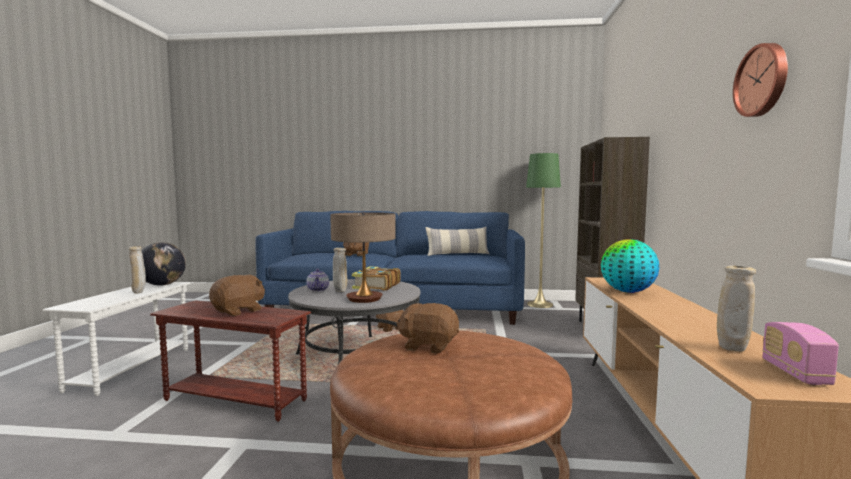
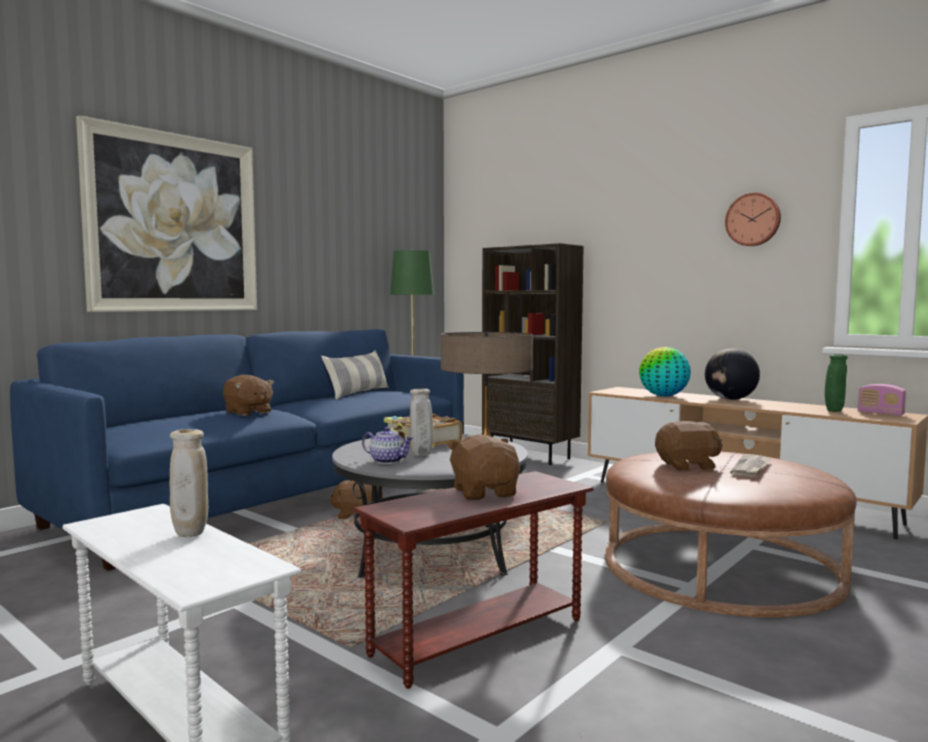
camera: 55 degrees left, 0 degrees up
(162, 285) = (143, 518): globe -> globe (730, 399)
(374, 150) = (174, 223): none -> picture
(428, 346) = (688, 466): brown plush toy -> brown plush toy turned 150 degrees counterclockwise
(457, 365) = (751, 468): none -> newspaper
(732, 349) = (834, 411): beige vase -> green vase

